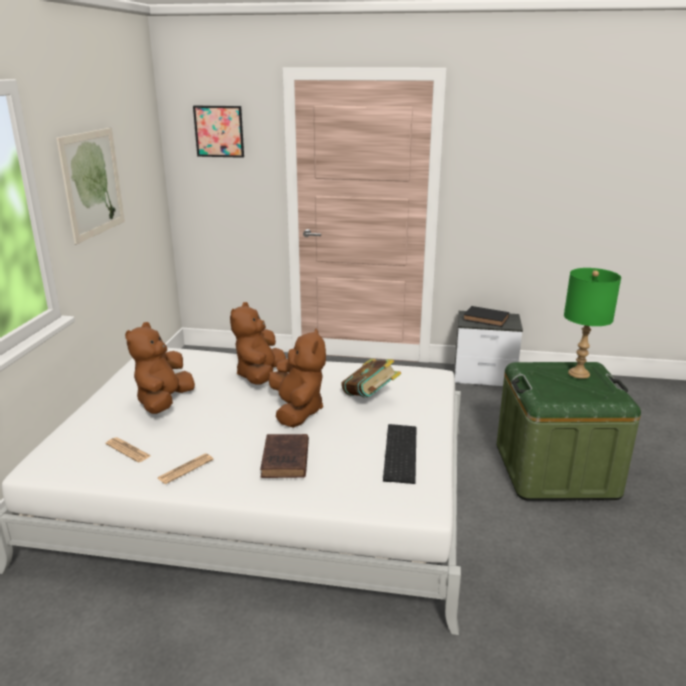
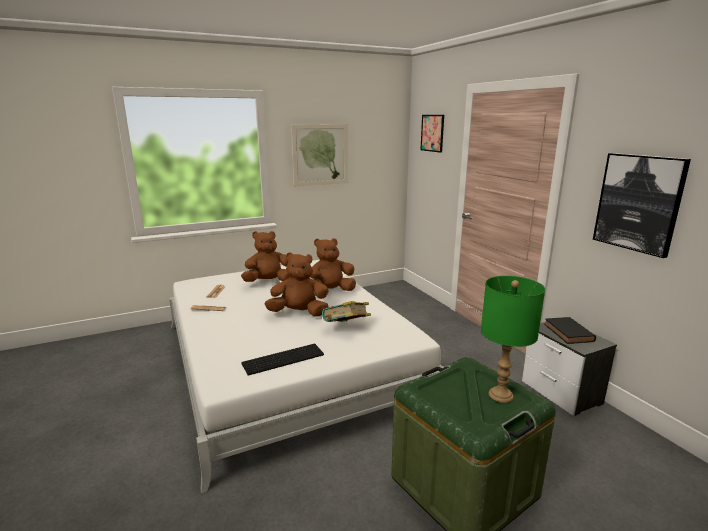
camera: 55 degrees right, 5 degrees down
(285, 460) = (237, 327): brown book -> none
(297, 411) = (299, 313): brown plush toy -> brown plush toy turned 135 degrees counterclockwise
(522, 188) = (638, 203): none -> picture

